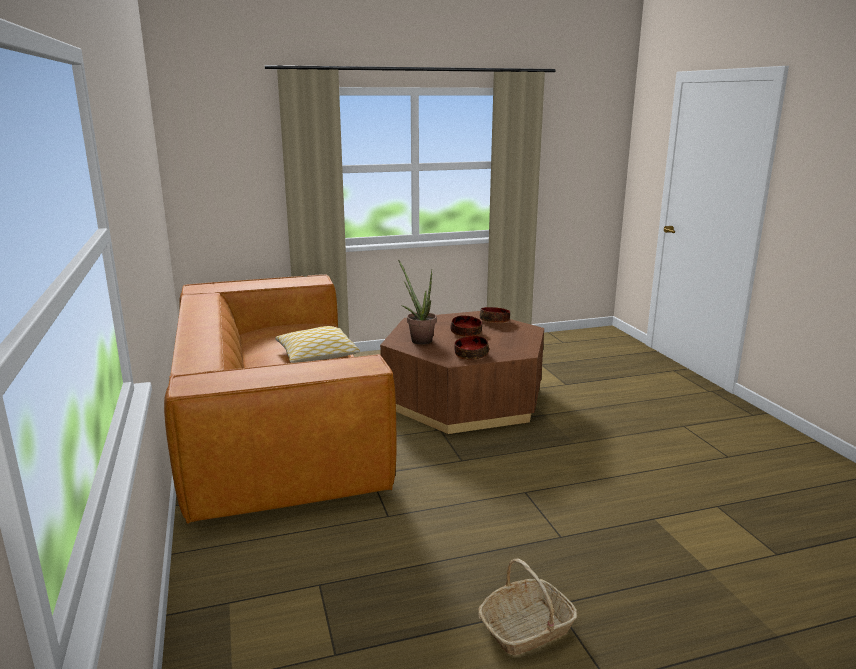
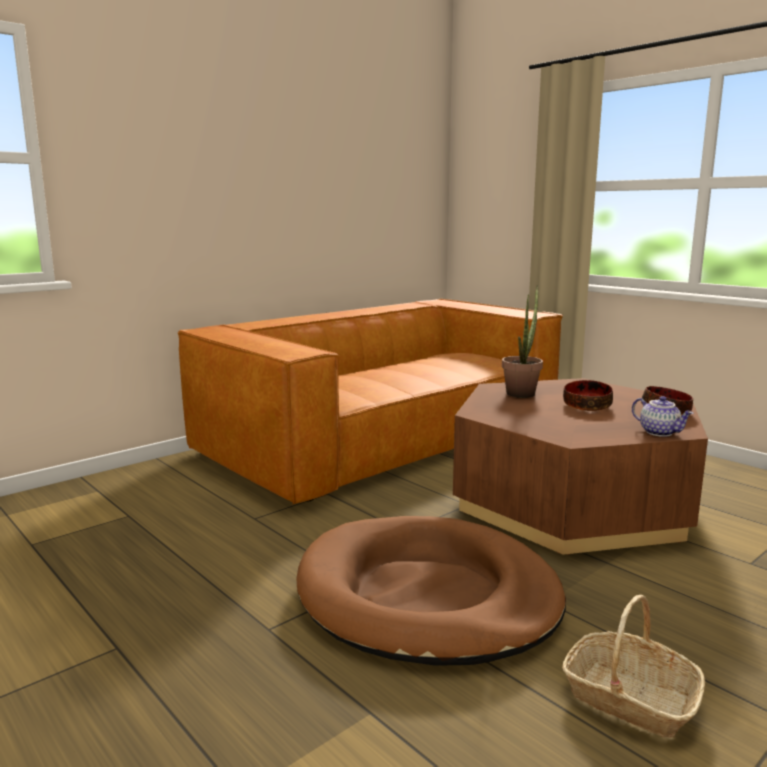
camera: 65 degrees right, 5 degrees down
(317, 355) = (422, 375): pillow -> none
(471, 355) = (513, 418): bowl -> none
(526, 628) = (69, 634): basket -> basket (629, 698)
(528, 333) = (660, 432): none -> teapot
(550, 474) = (427, 596): none -> brown dog bed

